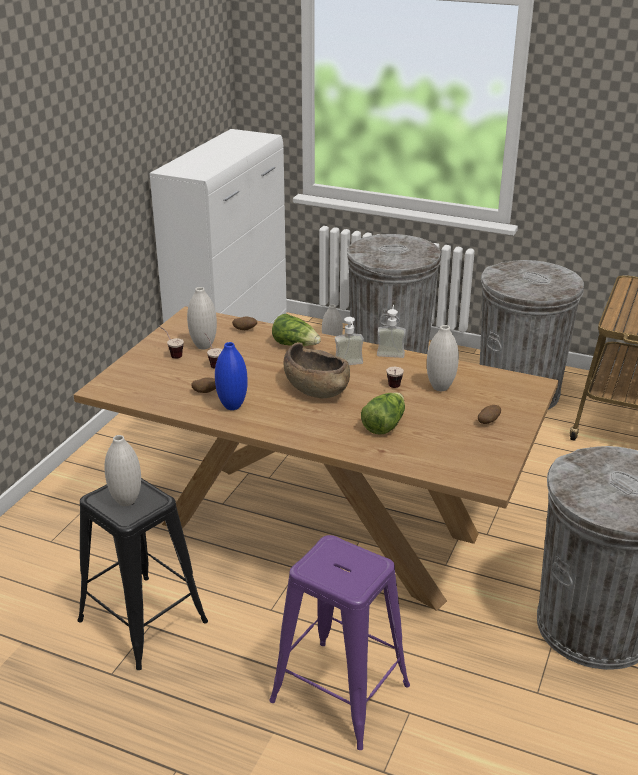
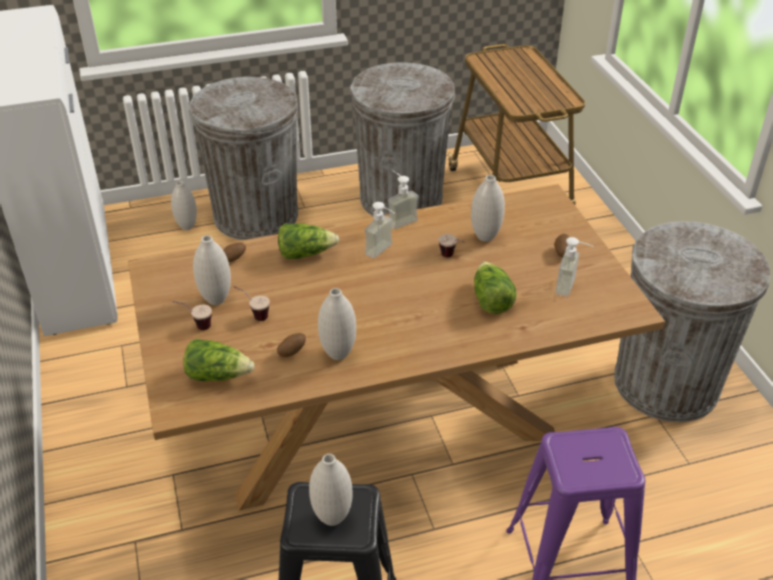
camera: 40 degrees left, 10 degrees up
(147, 383) = (218, 375): none -> lettuce
(232, 406) = (338, 354): blue vase -> white vase
(316, 387) = (384, 291): brown bowl -> none
(460, 445) = (572, 287): none -> soap dispenser

